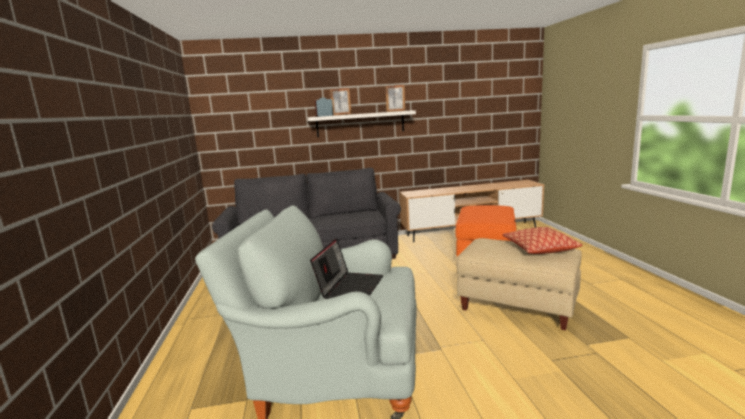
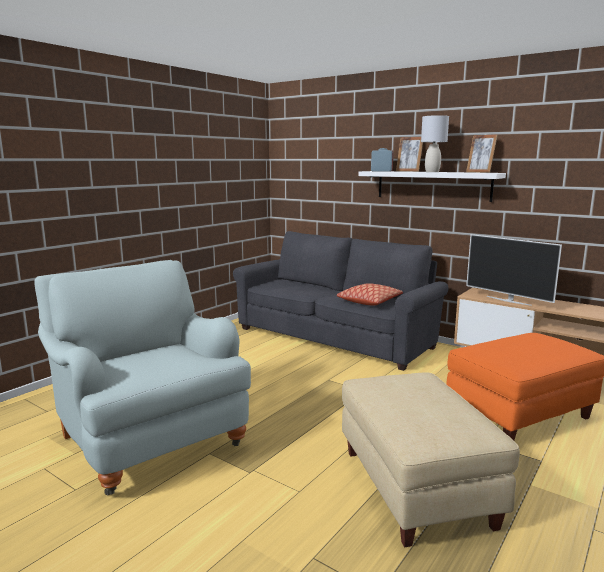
camera: 45 degrees right, 0 degrees up
(350, 287) = (158, 354): laptop -> none
(367, 113) = (432, 172): none -> grey table lamp
(434, 192) = (508, 300): none -> television
(539, 248) = (449, 414): pillow -> pillow (369, 301)

